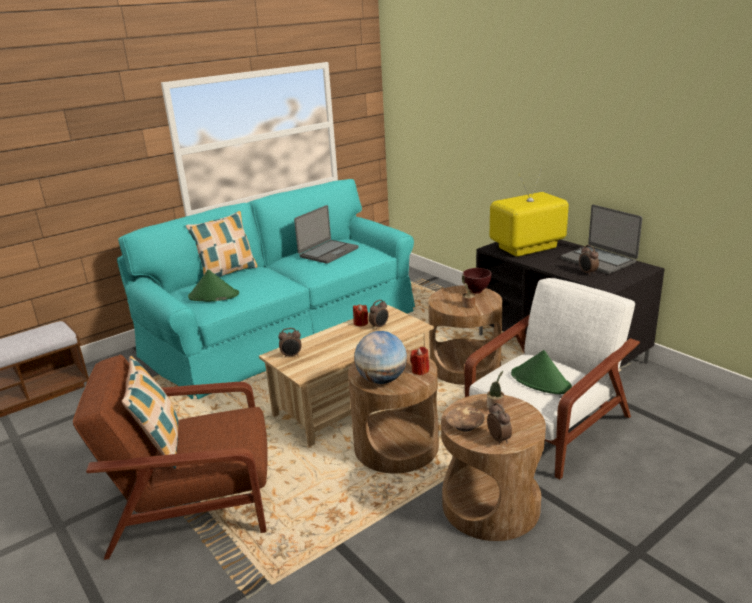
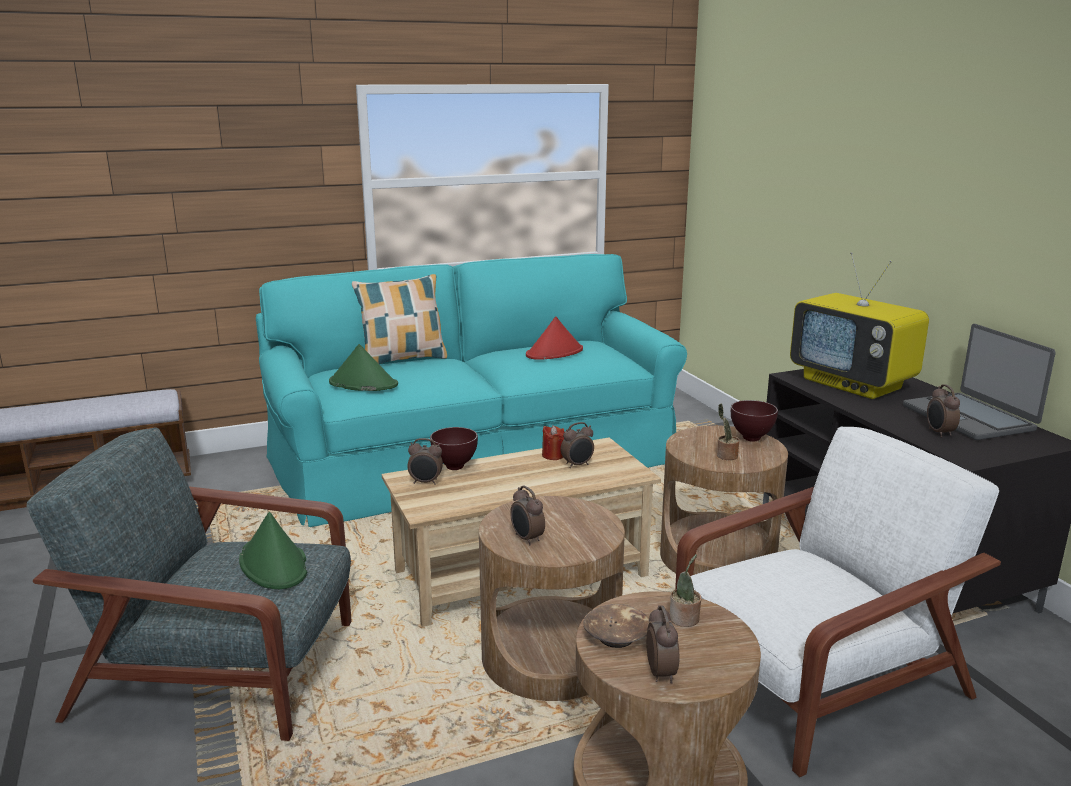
camera: 15 degrees right, 5 degrees down
(161, 445) = (177, 570): pillow -> none
(195, 501) = (222, 668): brown armchair -> grey armchair
(303, 342) = (454, 467): none -> brown bowl
(328, 252) = (554, 353): laptop -> red hat
(382, 380) = (526, 539): globe -> alarm clock
(420, 370) = (594, 537): red candle -> none
(527, 248) = (853, 384): television -> television turned 120 degrees counterclockwise
(541, 381) = (799, 596): green hat -> green hat (274, 564)

